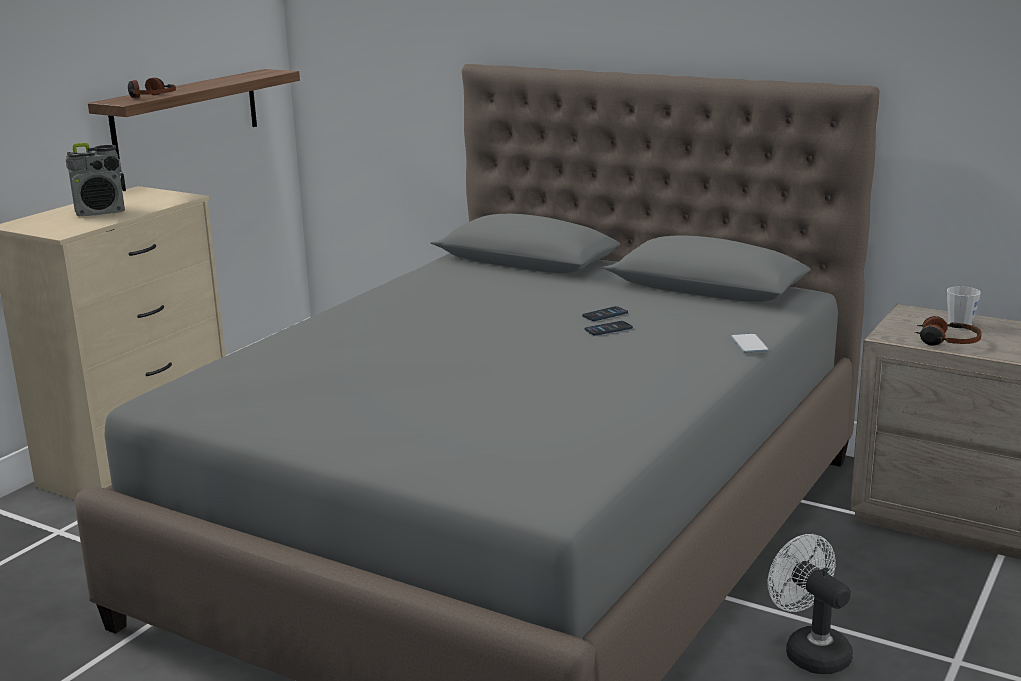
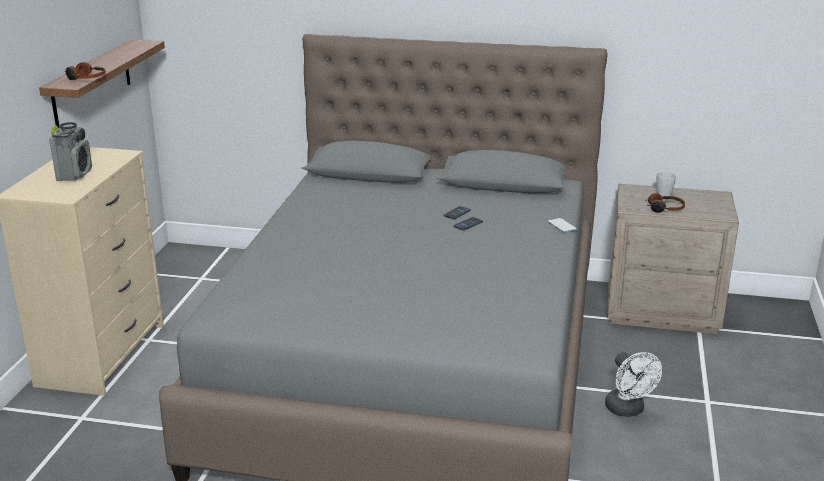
camera: 20 degrees left, 5 degrees up
(101, 212) = (75, 174): radio -> radio turned 45 degrees counterclockwise
(810, 651) = (628, 410): white fan -> white fan turned 150 degrees counterclockwise

